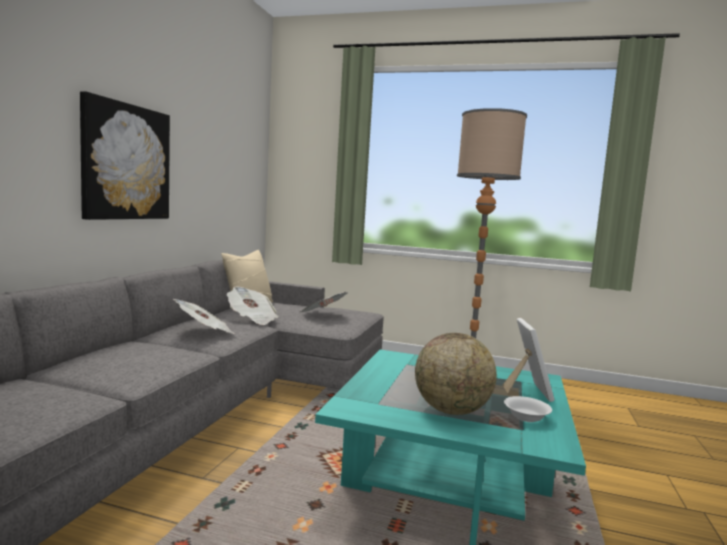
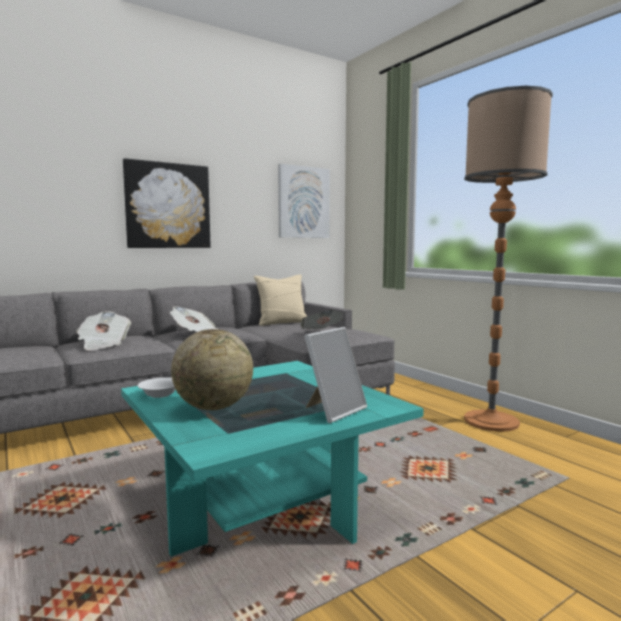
camera: 40 degrees right, 0 degrees up
(241, 166) = (303, 202): none -> picture
(252, 319) = (256, 330): newspaper -> newspaper (103, 344)
(526, 417) = (262, 426): white bowl -> white bowl (160, 394)

